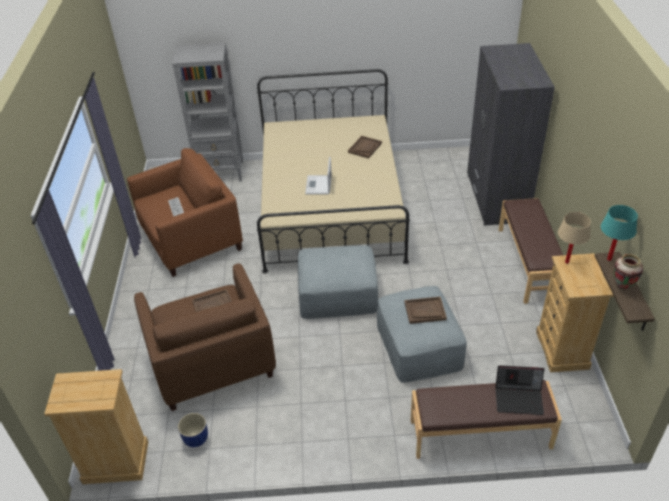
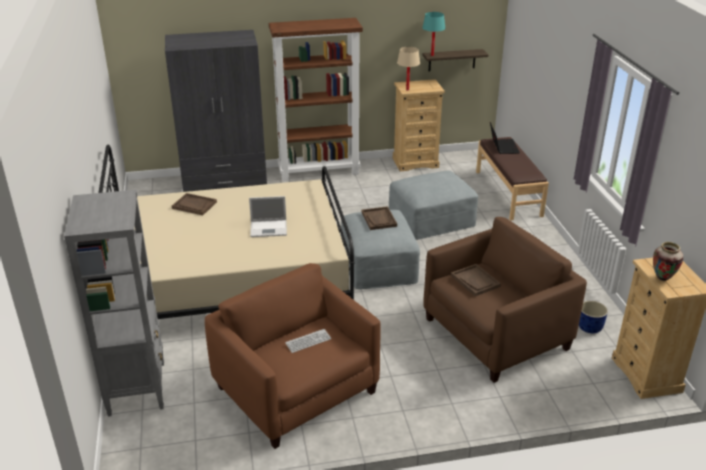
camera: 100 degrees left, 10 degrees down
(425, 311) = (431, 180): brown tray -> brown tray (379, 219)
(529, 263) = (319, 171): brown bench -> brown bookcase
(622, 286) = (458, 54): vase -> vase (662, 278)

